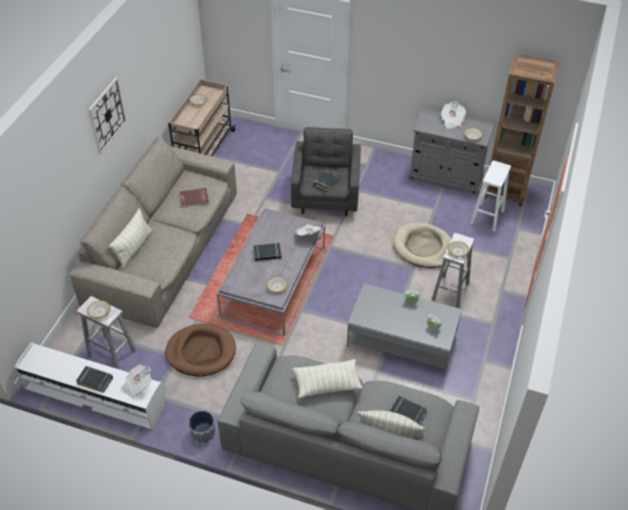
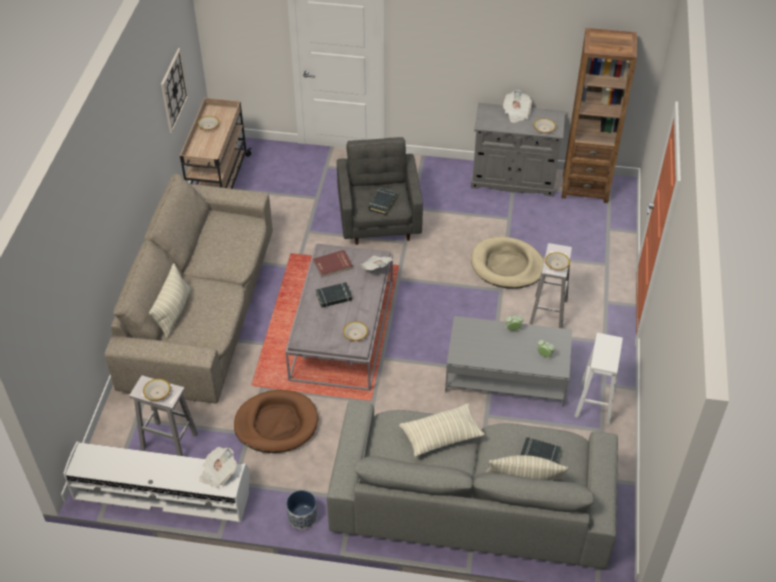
camera: 10 degrees left, 0 degrees up
(95, 380) = (166, 474): black book -> none
(107, 115) = (123, 156): wall clock -> wall clock (173, 90)
(194, 199) = (231, 243): red book -> red book (333, 265)
(487, 217) = (571, 221): white stool -> white stool (595, 404)

